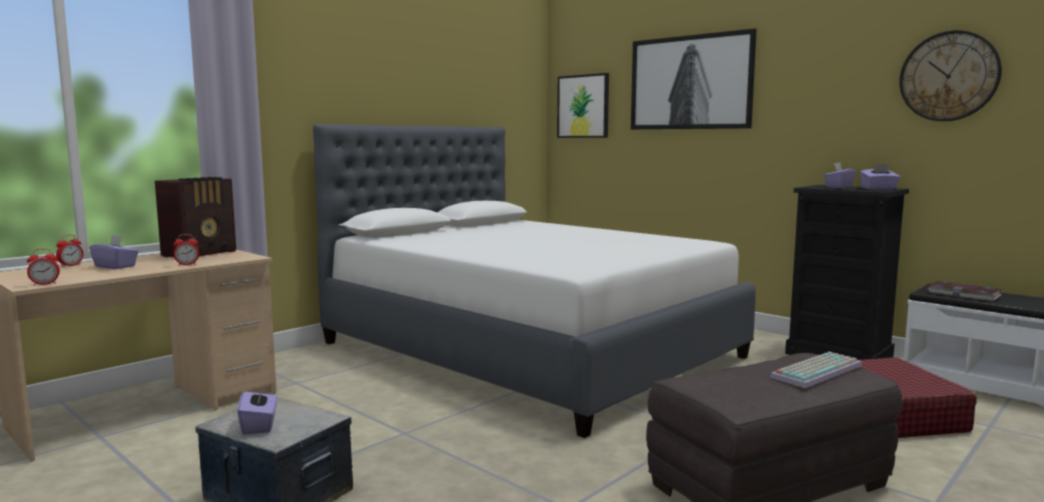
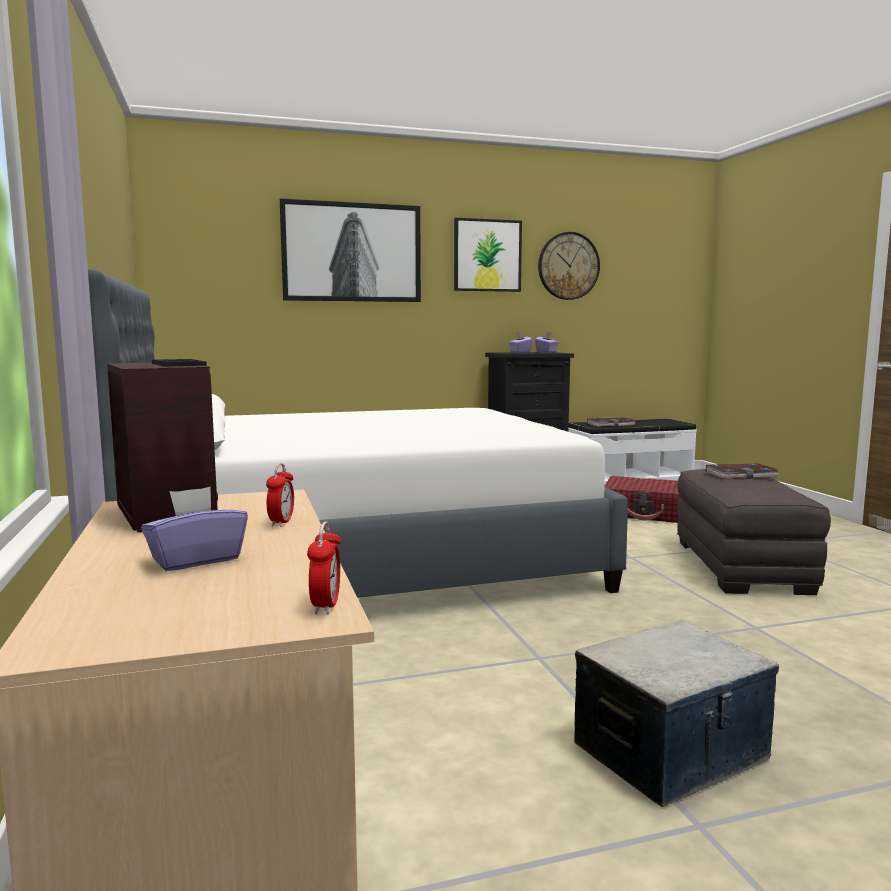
camera: 60 degrees left, 0 degrees up
(71, 265) = (89, 591): alarm clock -> none
(259, 426) = (690, 664): purple tissue box -> none
(583, 106) = (202, 270): picture -> picture (487, 255)
(815, 370) = (741, 474): keyboard -> book

